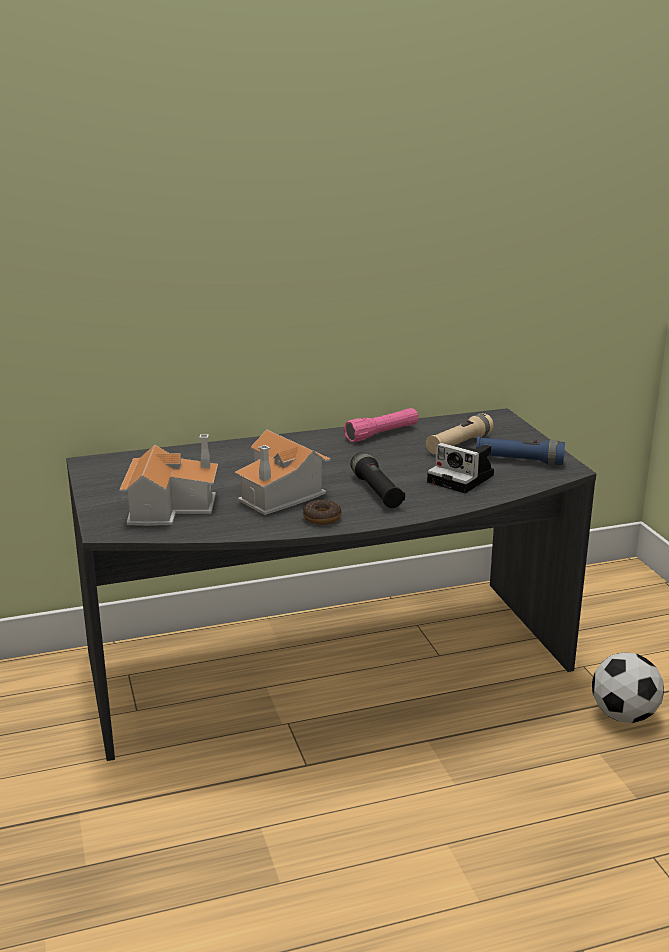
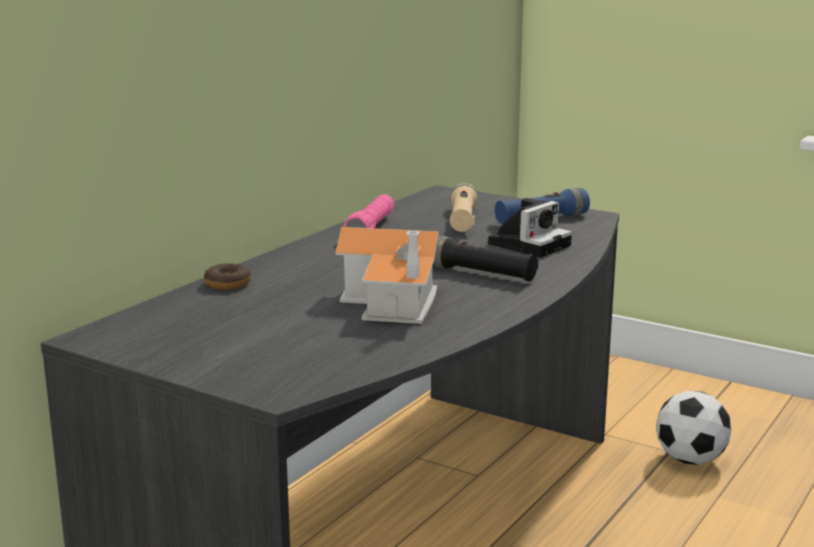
camera: 40 degrees left, 5 degrees down
(170, 506) = (299, 347): toy house -> none
(322, 518) = (483, 308): donut -> donut (228, 284)
(463, 479) = (530, 244): camera -> camera turned 45 degrees counterclockwise

